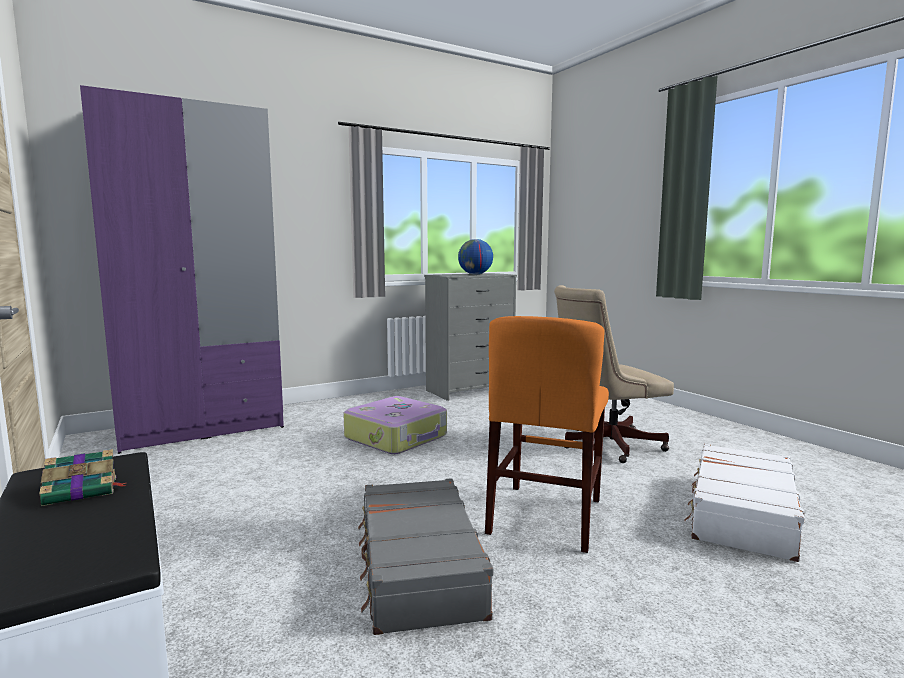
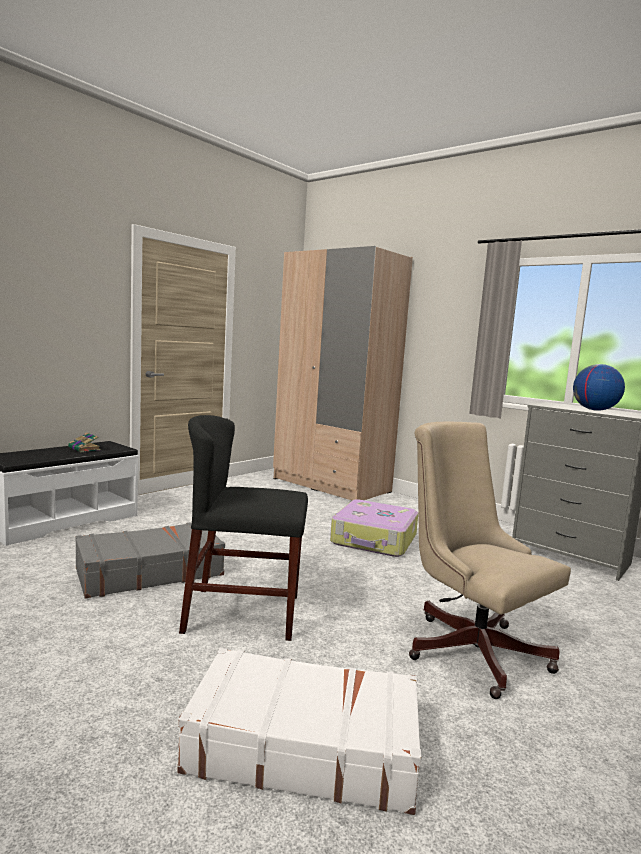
camera: 70 degrees right, 0 degrees up
(201, 428) = (331, 485): purple wardrobe -> beige wardrobe
(546, 516) = (243, 613): orange chair -> black chair

